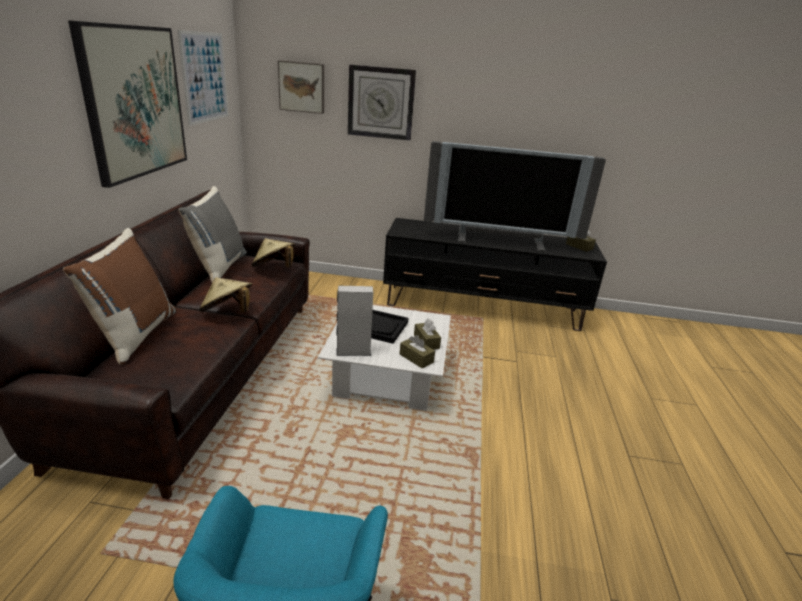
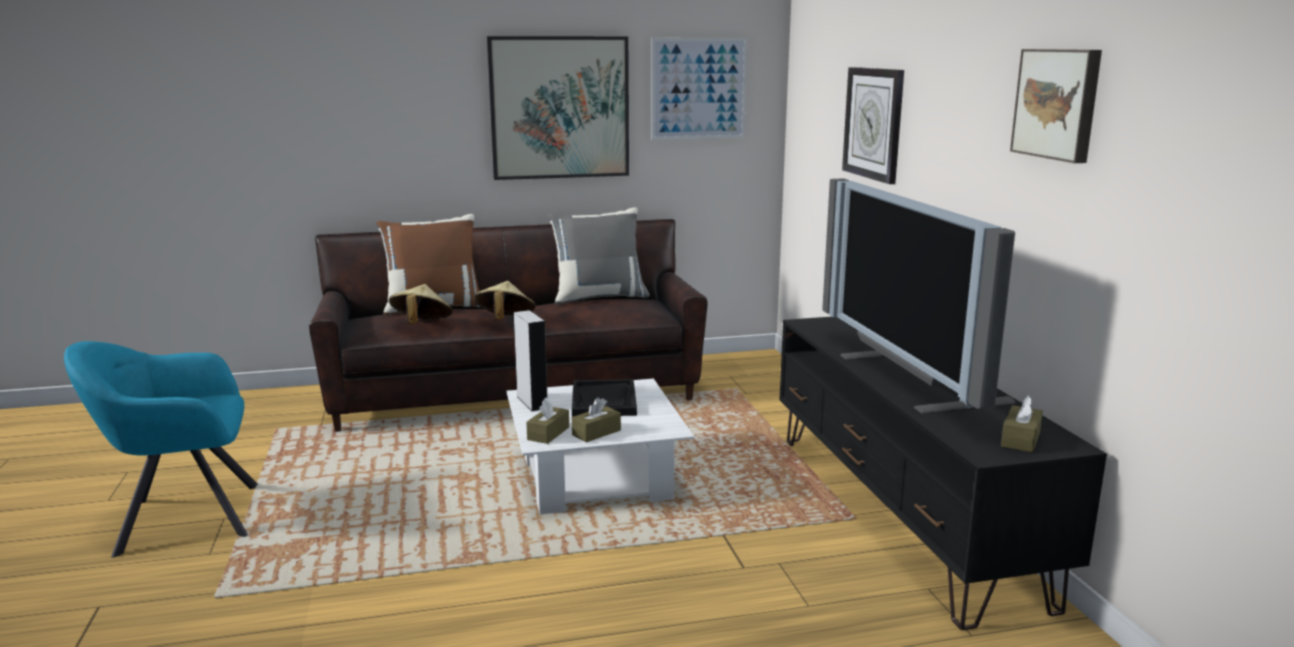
camera: 70 degrees right, 10 degrees down
(274, 268) = (625, 312): beige hat -> beige hat (421, 325)
(302, 87) = (821, 102): picture -> picture (1058, 103)

